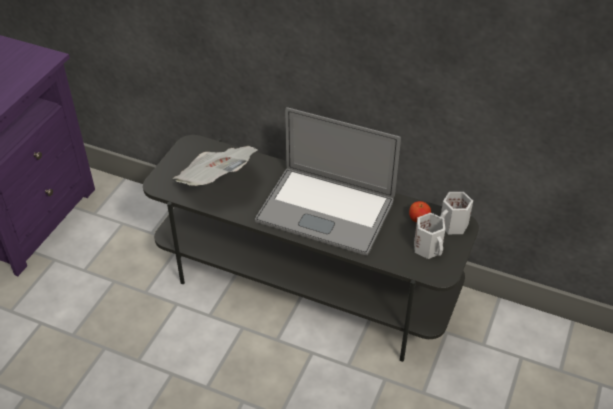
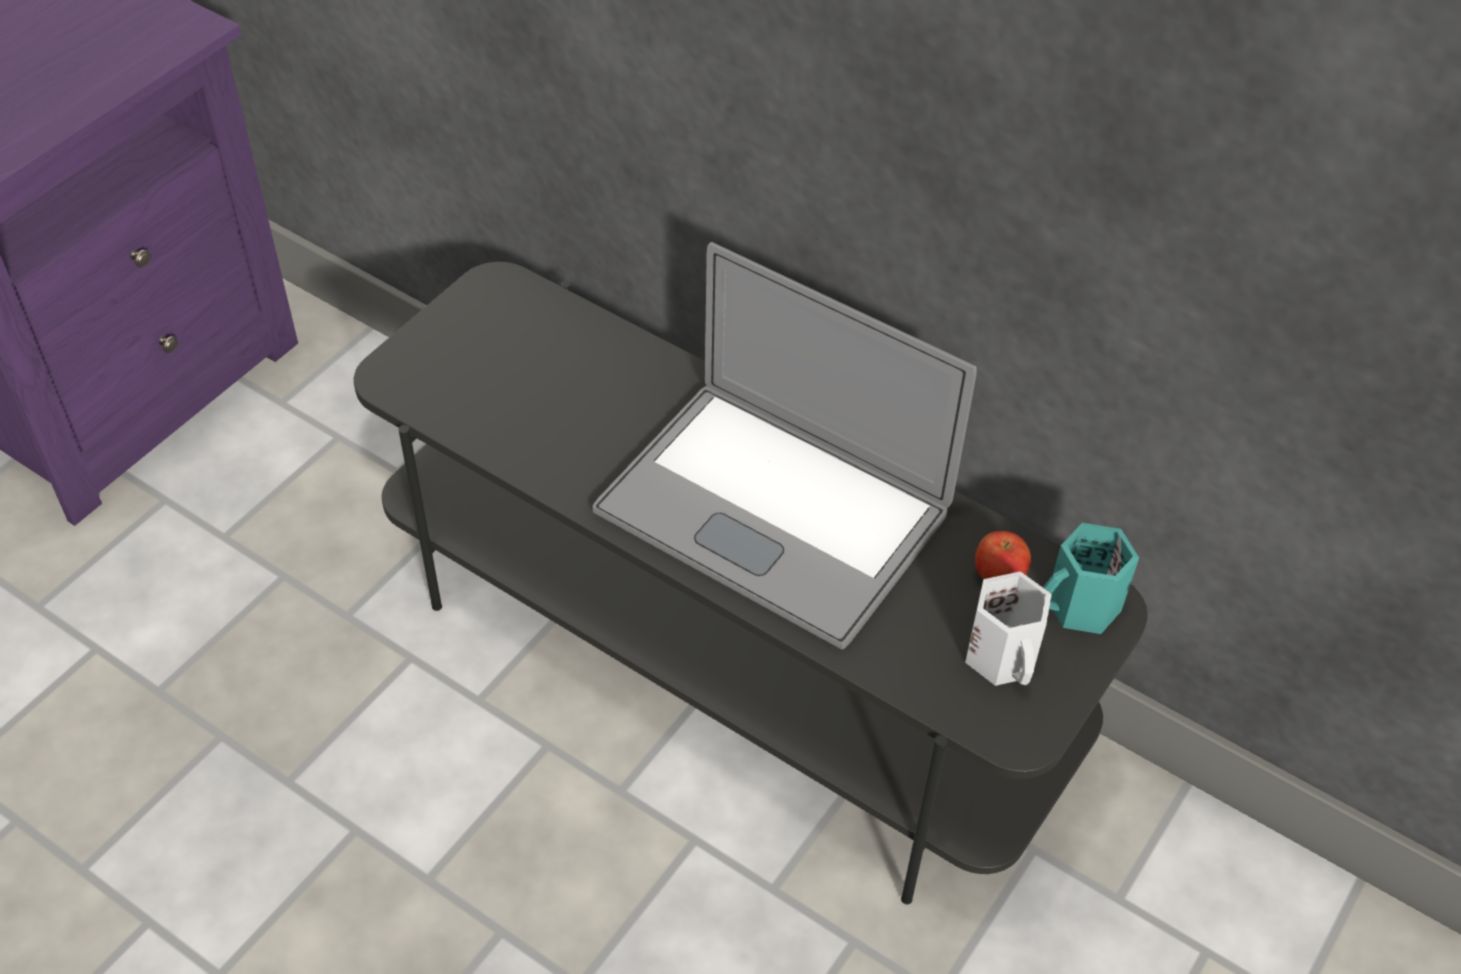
camera: 10 degrees right, 5 degrees up
(216, 181) = (529, 390): newspaper -> none
(453, 226) = (1081, 607): white mug -> turquoise mug

